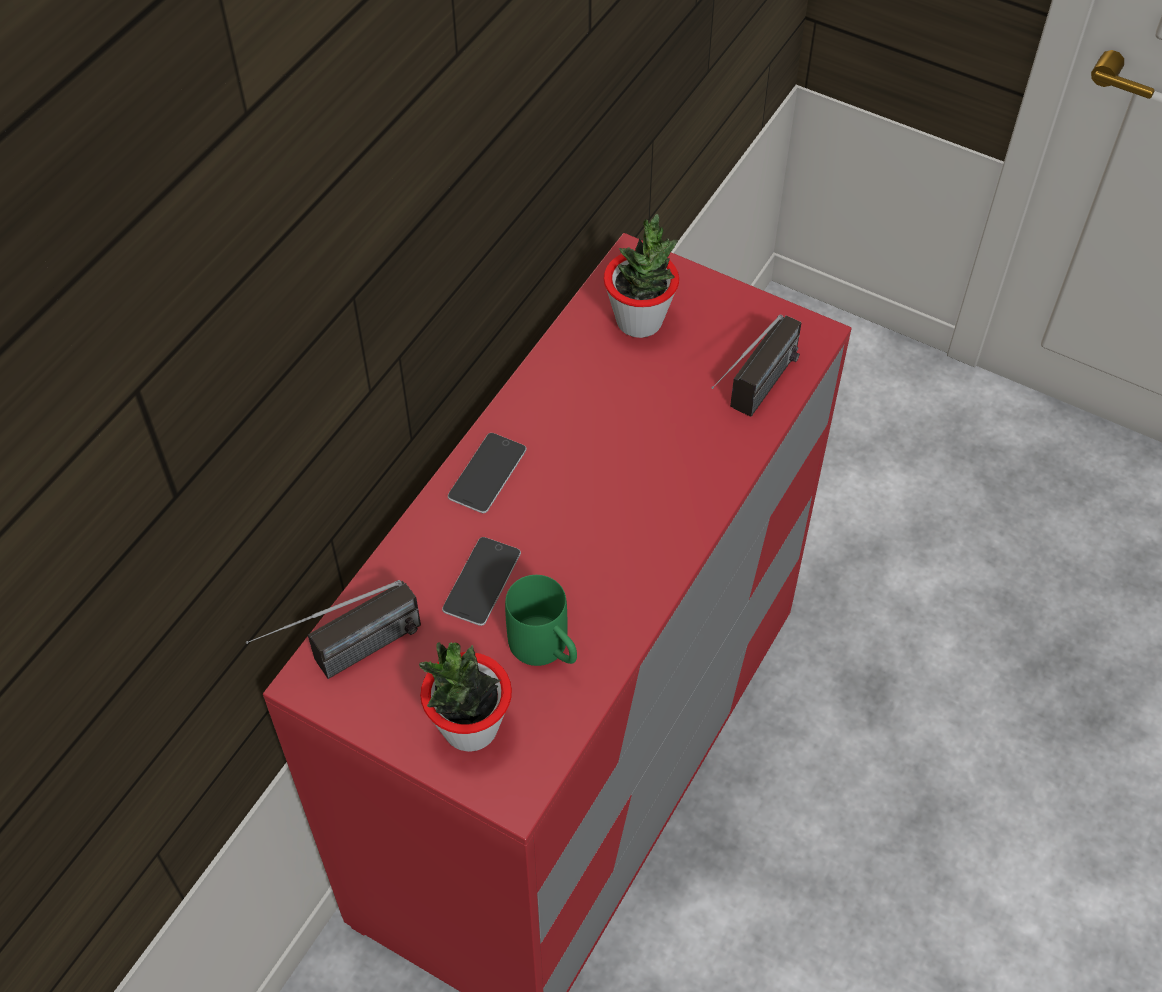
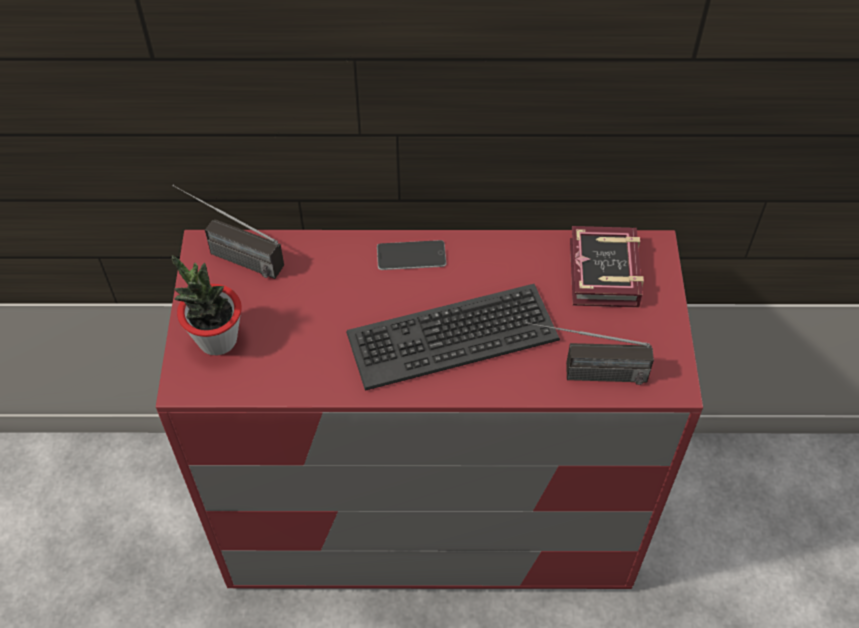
camera: 60 degrees right, 0 degrees up
(482, 581) = (326, 293): phone -> none
(547, 651) = (296, 352): green mug -> none
(626, 488) = (452, 335): none -> keyboard
(639, 321) = (601, 276): potted plant -> book

